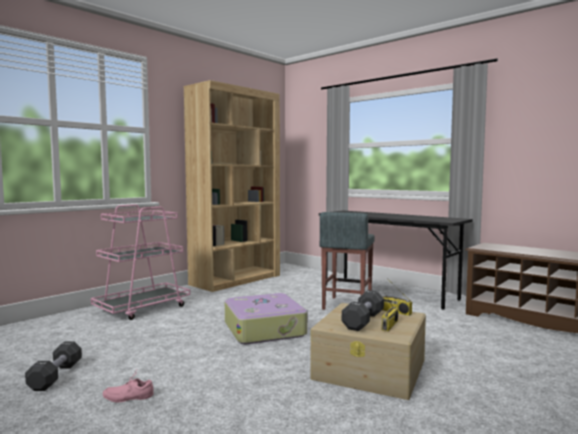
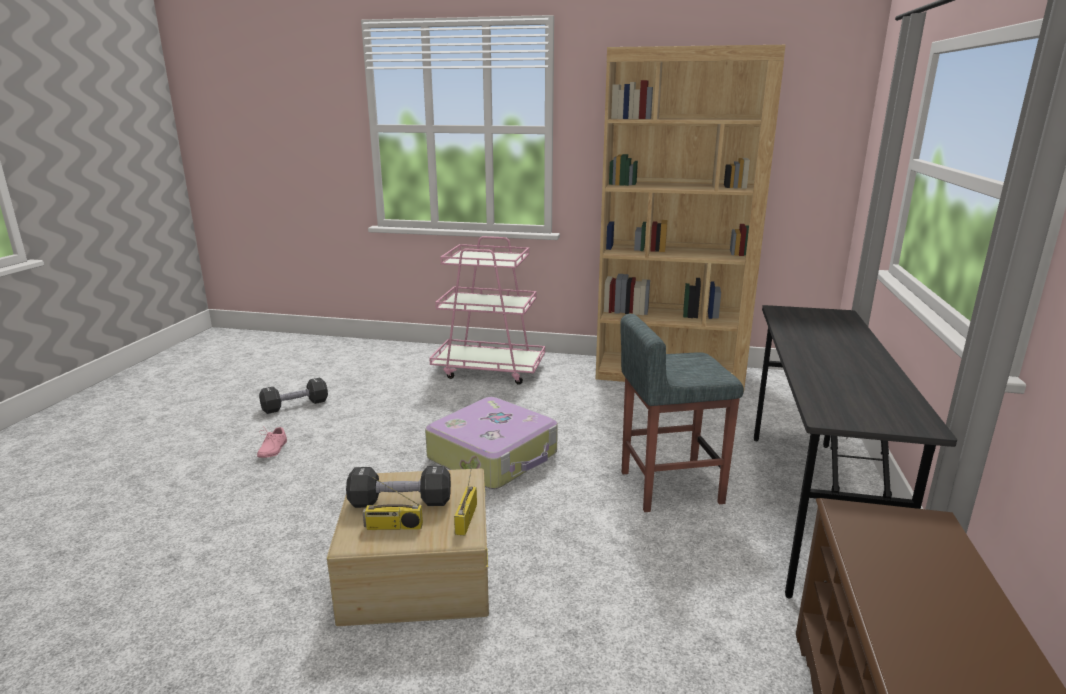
camera: 60 degrees right, 15 degrees up
(128, 396) = (271, 450): pink shoe -> pink shoe turned 135 degrees counterclockwise

